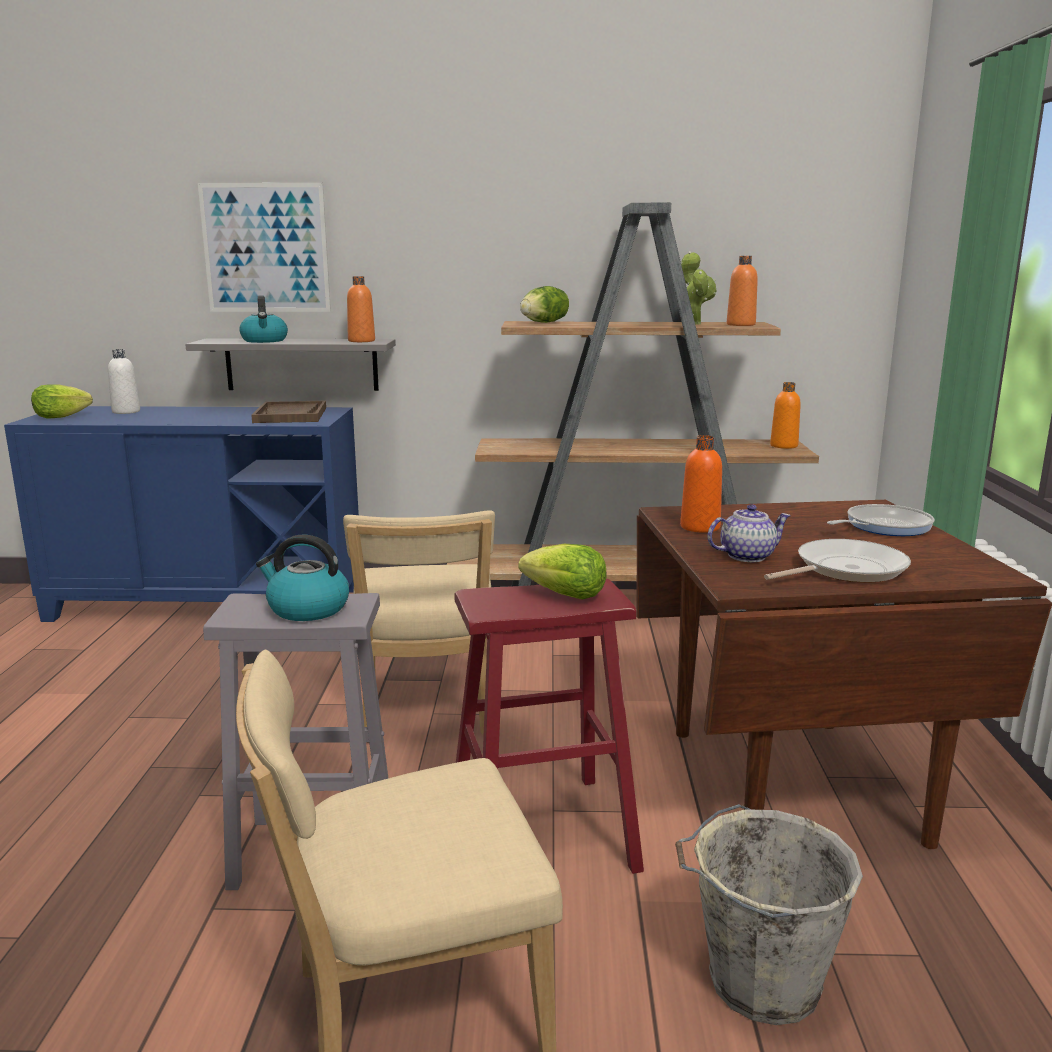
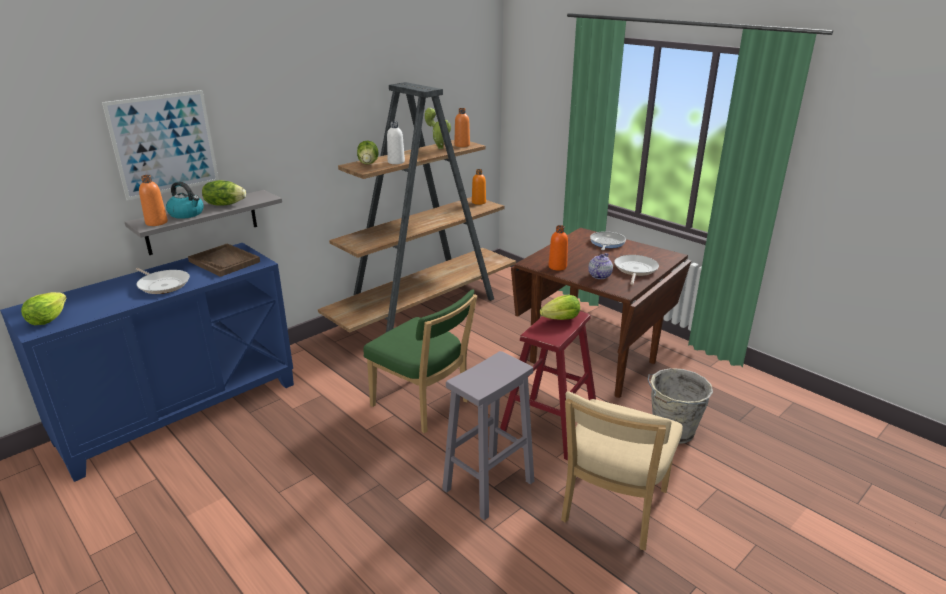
camera: 45 degrees left, 10 degrees up
(126, 412) = (86, 297): white bottle -> white bottle (396, 162)
(195, 417) = (163, 284): none -> frying pan
(307, 609) = (495, 371): kettle -> none
(319, 340) = (224, 204): none -> lettuce
(361, 341) = (254, 198): orange bottle -> orange bottle (156, 222)
(426, 712) = (423, 405): beige chair -> green chair

